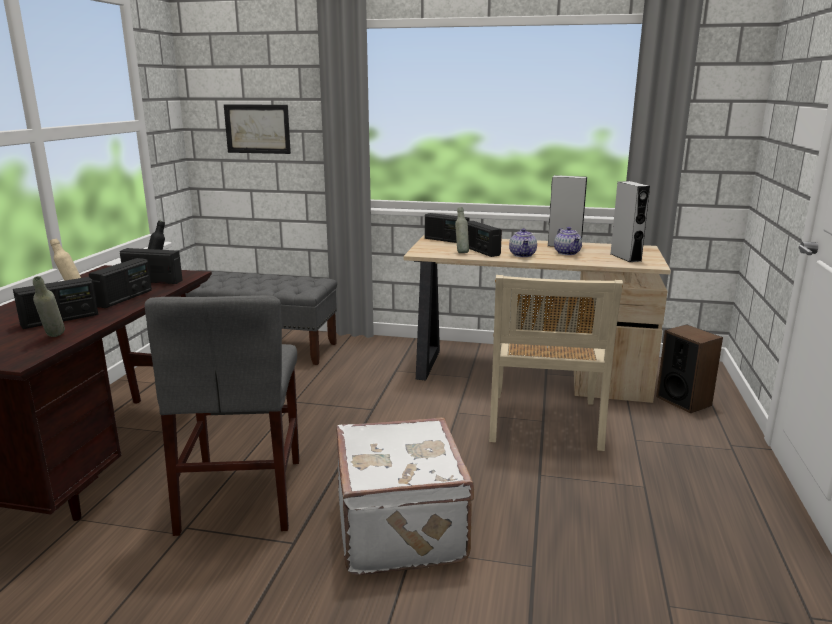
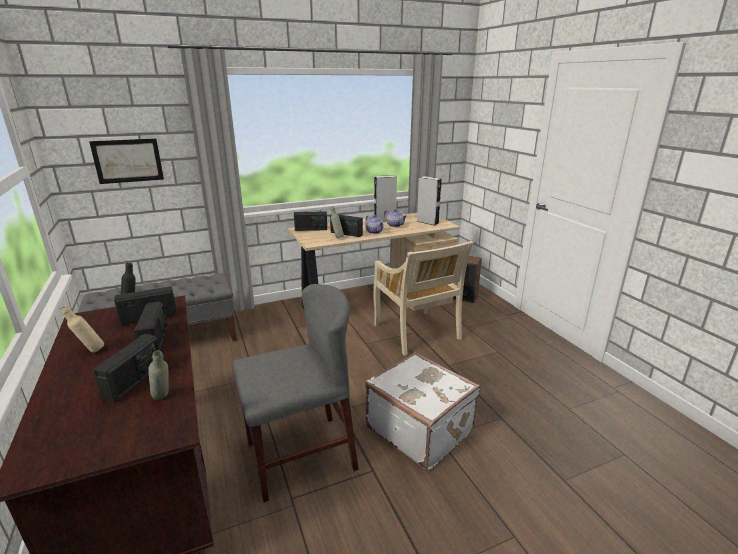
camera: 35 degrees left, 5 degrees up
(242, 494) = (301, 456): grey chair -> grey chair turned 75 degrees counterclockwise

